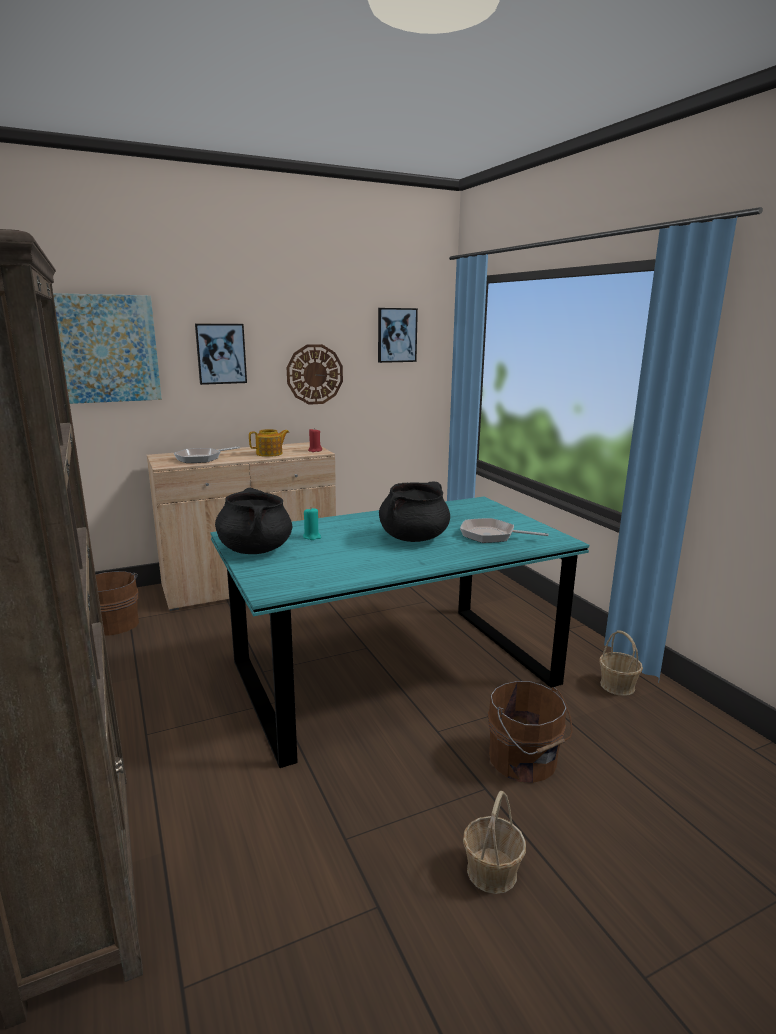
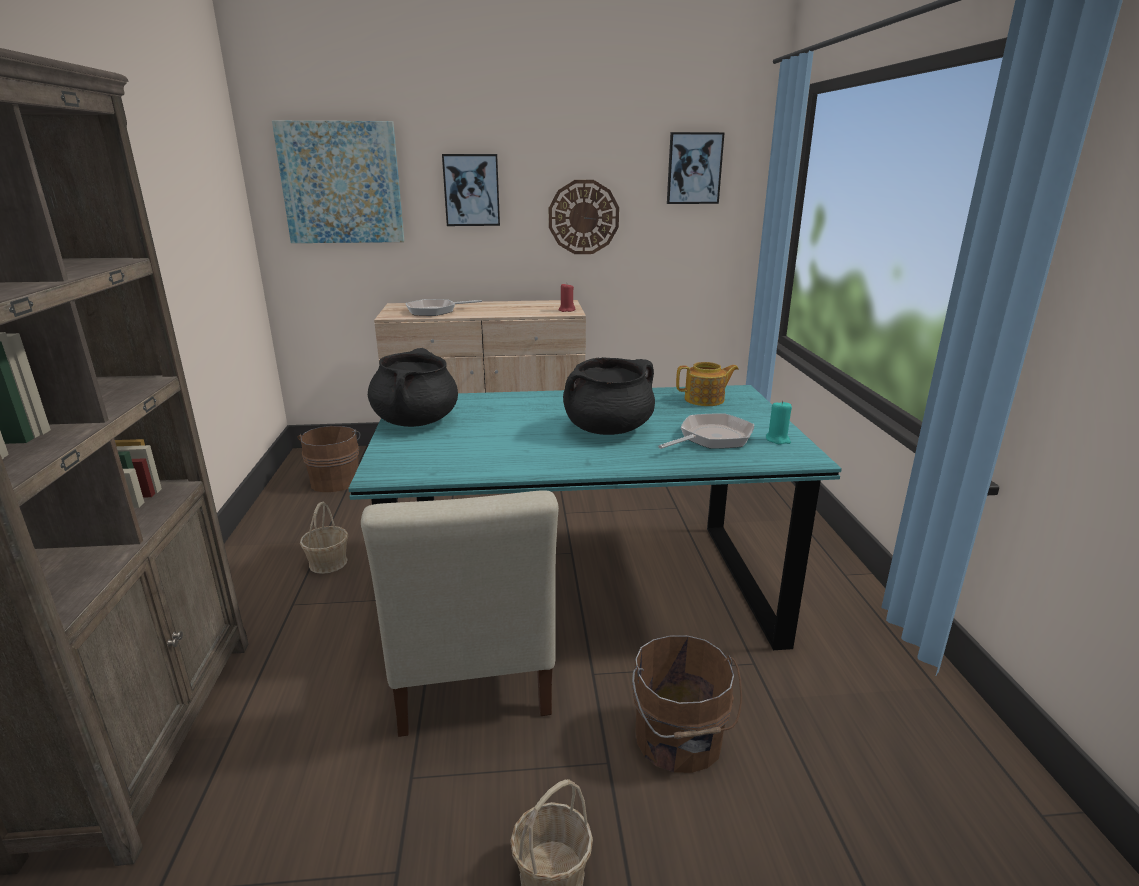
camera: 20 degrees right, 5 degrees up
(270, 454) = (513, 310): teapot -> teapot (705, 400)
(312, 537) = (490, 413): turquoise candle -> turquoise candle (777, 440)
(340, 748) = (471, 667): none -> beige chair
(491, 535) = (711, 438): frying pan -> frying pan turned 105 degrees clockwise
(617, 685) = (872, 668): basket -> basket (328, 563)

